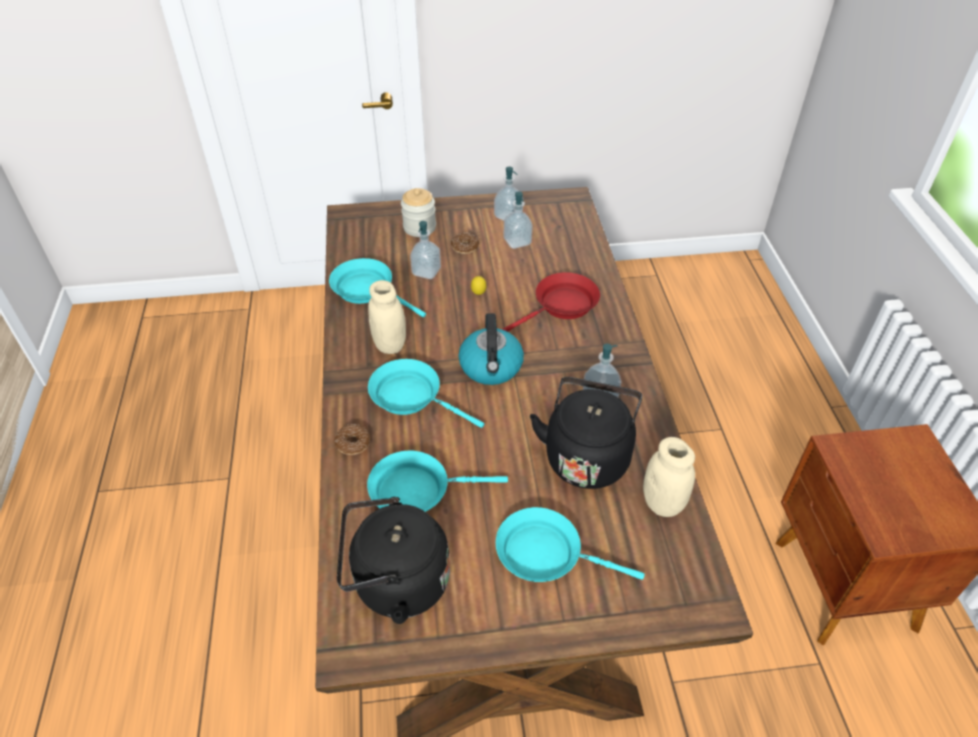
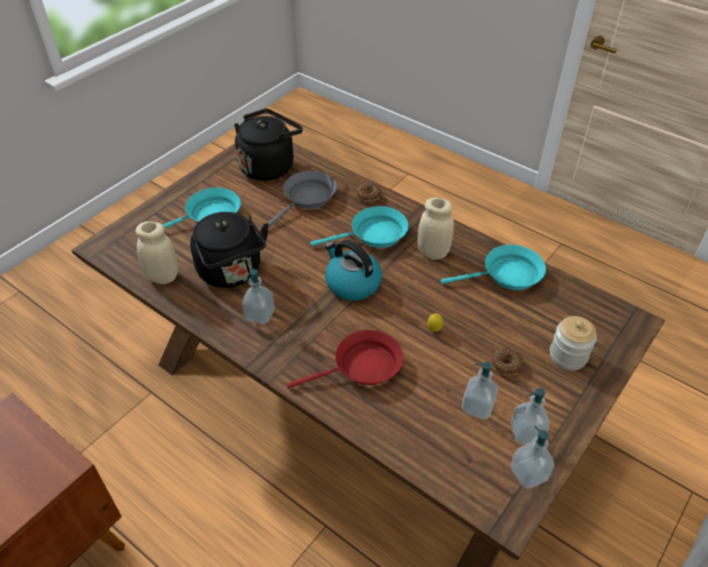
camera: 135 degrees right, 0 degrees up
(416, 490) = (307, 199): turquoise frying pan -> grey frying pan
(426, 271) = (496, 319): soap dispenser -> soap dispenser (528, 474)
(561, 306) = (362, 367): red frying pan -> red frying pan turned 120 degrees counterclockwise

